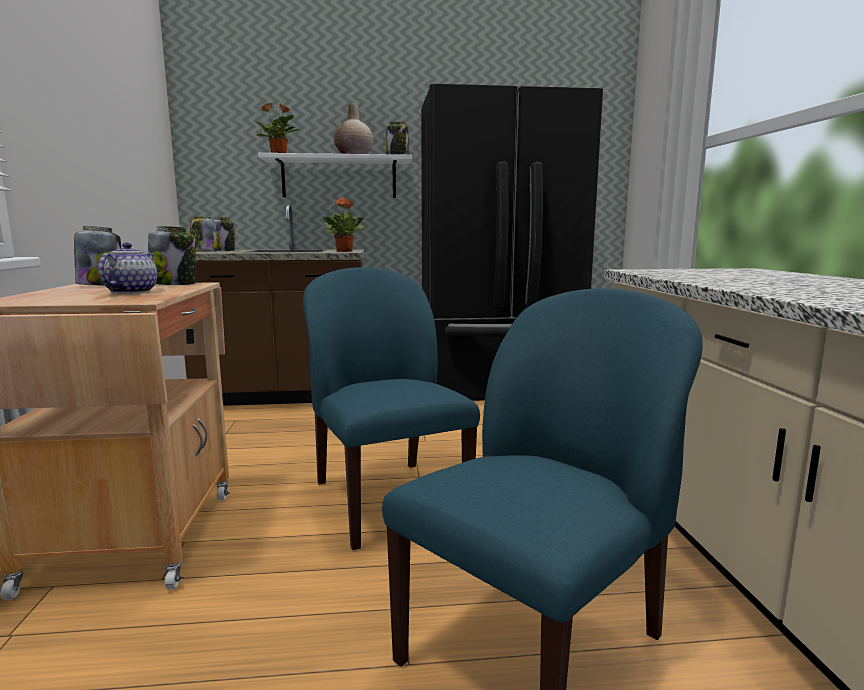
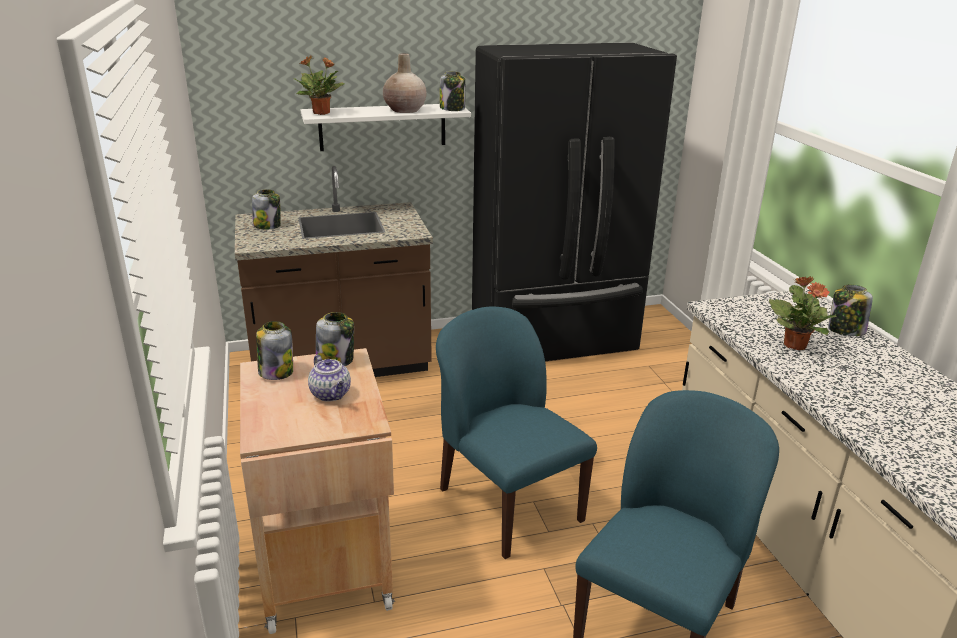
camera: 10 degrees left, 15 degrees up
(131, 292) = (331, 394): teapot -> teapot turned 150 degrees clockwise
(204, 251) = (258, 237): jar -> jar (845, 330)
(345, 251) = (409, 229): potted plant -> potted plant (794, 345)

